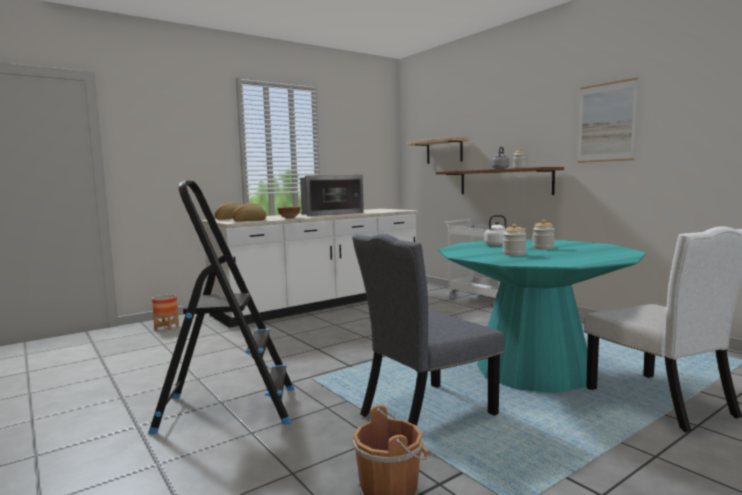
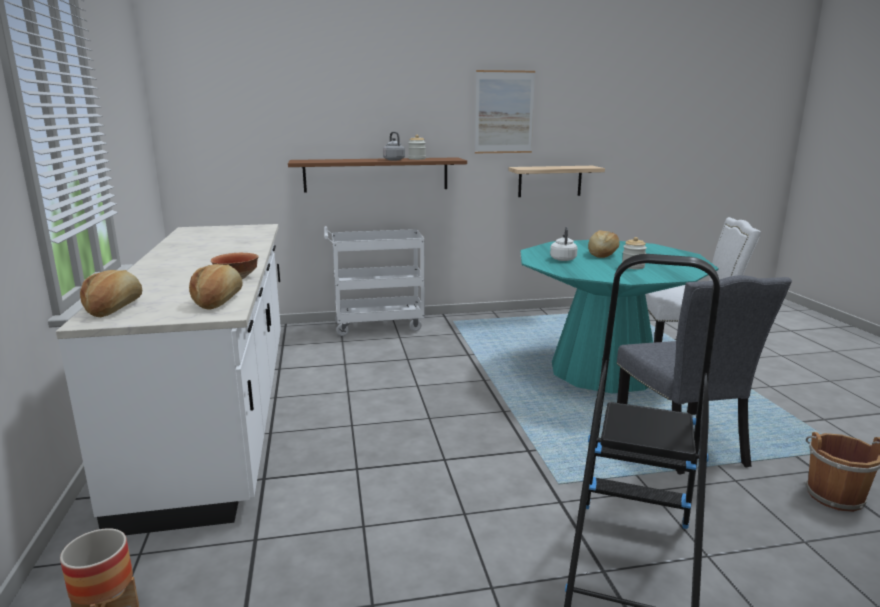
camera: 65 degrees left, 10 degrees up
(329, 213) = (202, 253): microwave -> none
(444, 151) = (262, 128): shelf -> shelf (550, 181)
(543, 248) = (601, 254): jar -> bread

